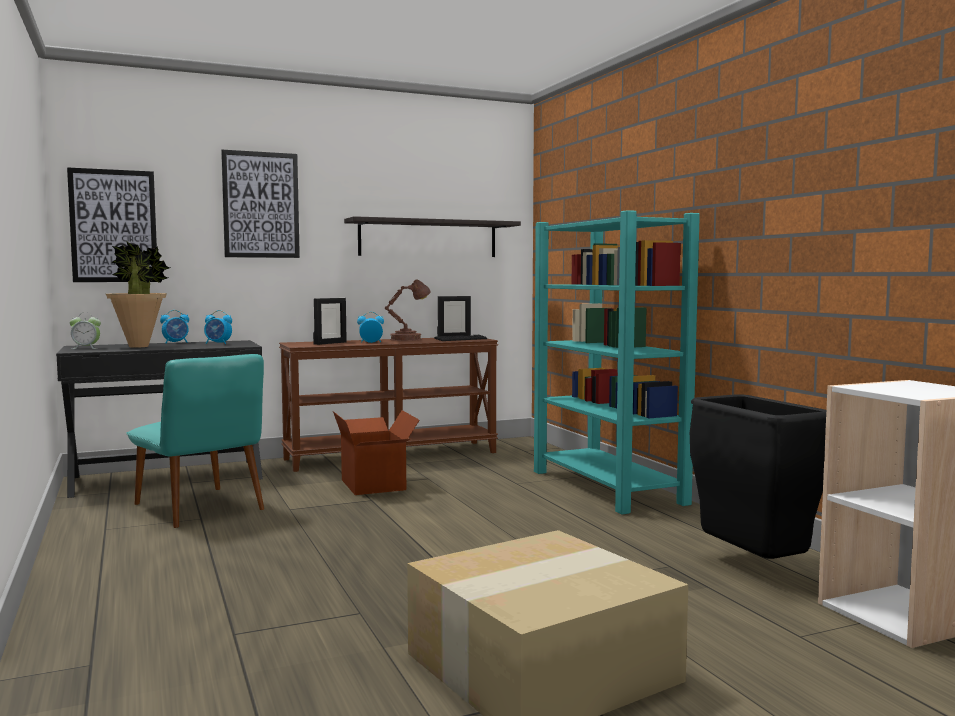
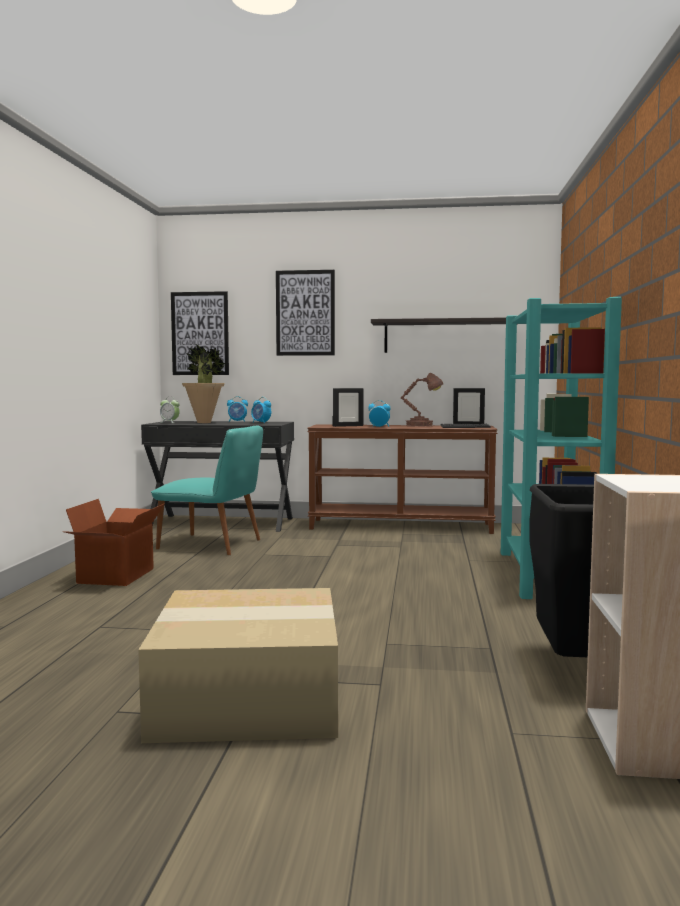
camera: 30 degrees right, 0 degrees up
(198, 507) = (209, 544): turquoise chair -> turquoise chair turned 60 degrees counterclockwise
(374, 484) = (351, 546): cardboard box -> cardboard box (117, 576)

